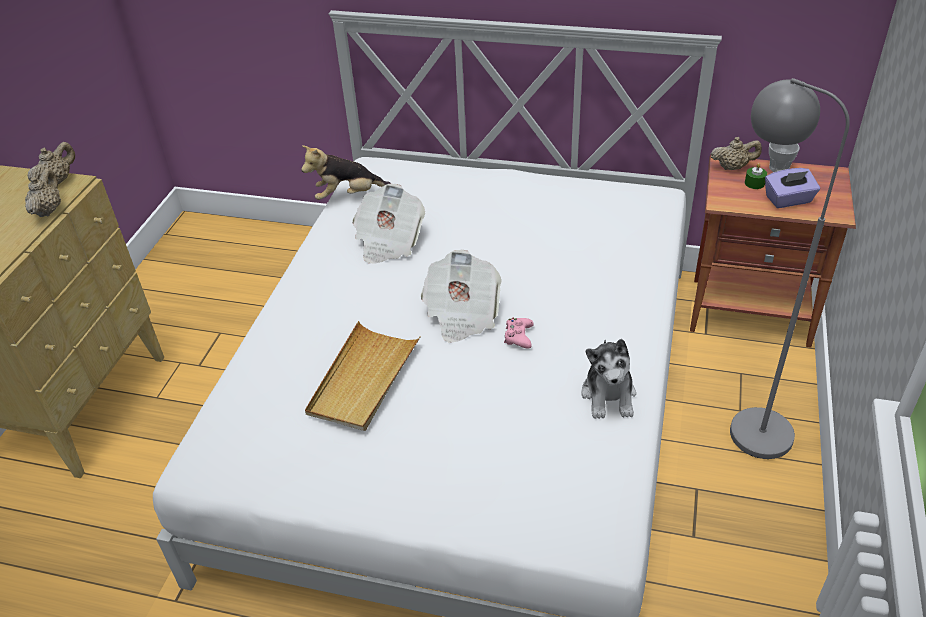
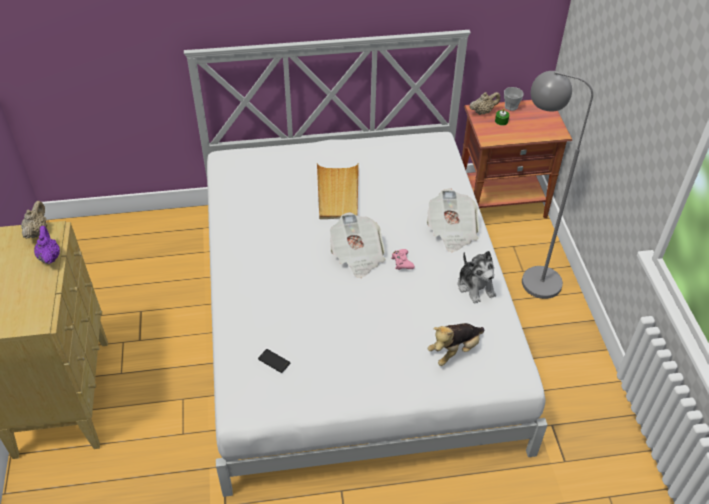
camera: 25 degrees left, 5 degrees up
(48, 210) = (49, 257): beige teapot -> purple teapot
(271, 417) = (274, 361): none -> phone
(347, 196) = (224, 186): plush toy -> plush toy (455, 350)
(363, 379) = (320, 318): beige tray -> beige tray (338, 193)
(388, 241) = (275, 215): newspaper -> newspaper (452, 231)
(788, 200) = (526, 129): purple tissue box -> none

